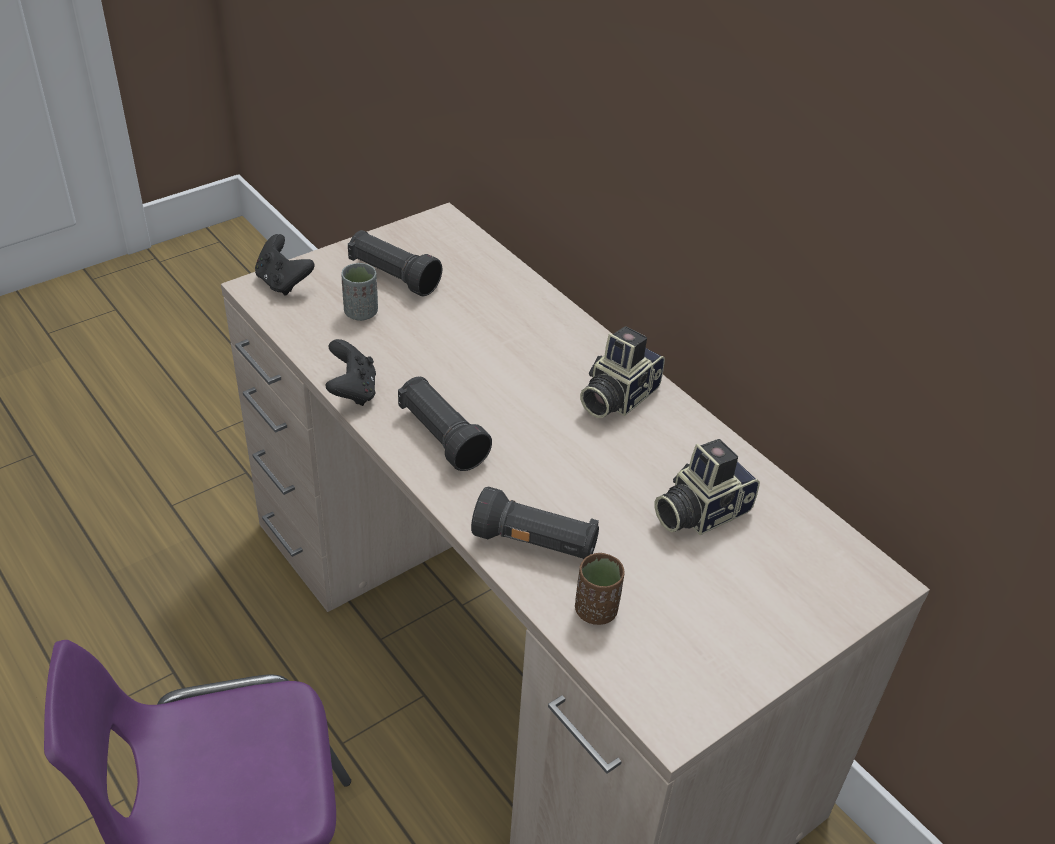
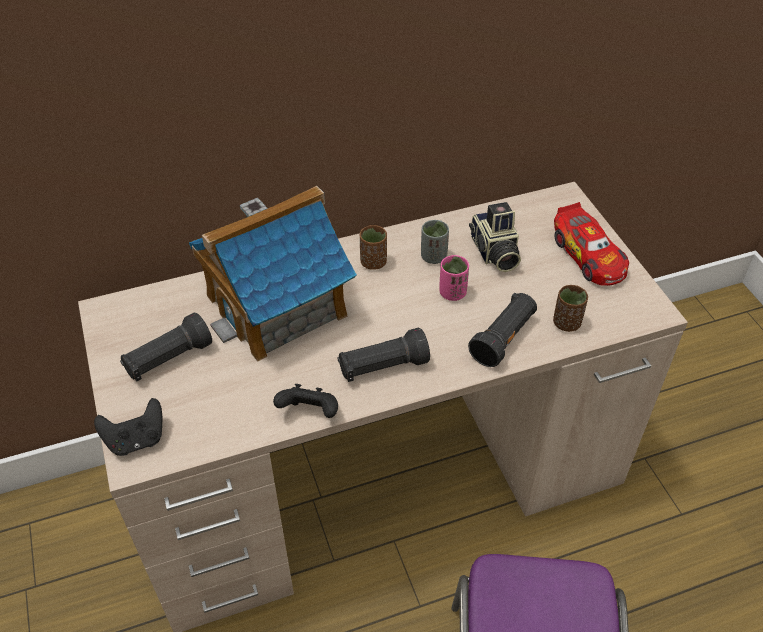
camera: 70 degrees left, 5 degrees up
(361, 312) = (208, 390): grey cup -> grey cup (433, 257)
(503, 333) = (277, 306): none -> toy house
(597, 479) = (452, 293): none -> pink cup
(616, 396) = (373, 262): camera -> brown cup
(756, 624) = (588, 256): none -> toy car

